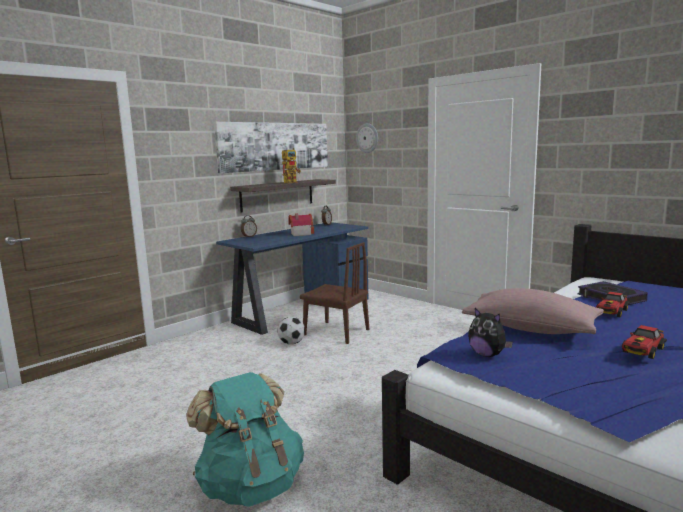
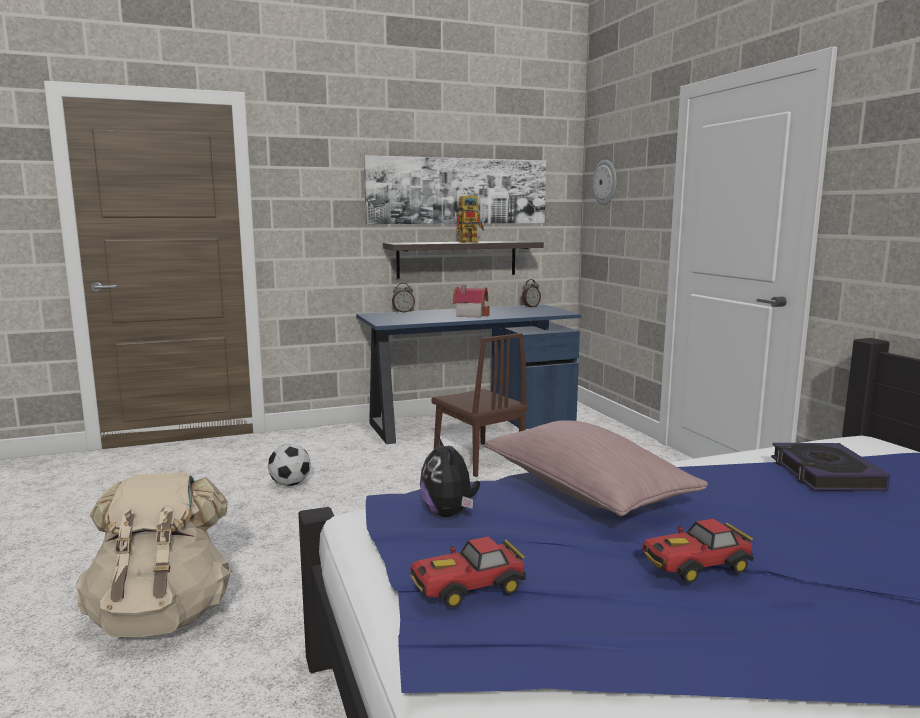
camera: 25 degrees right, 0 degrees up
(251, 485) = (162, 616): turquoise backpack -> beige backpack
(292, 343) = (407, 461): football -> football (290, 484)
(611, 312) = (769, 495): toy car -> toy car (467, 588)

